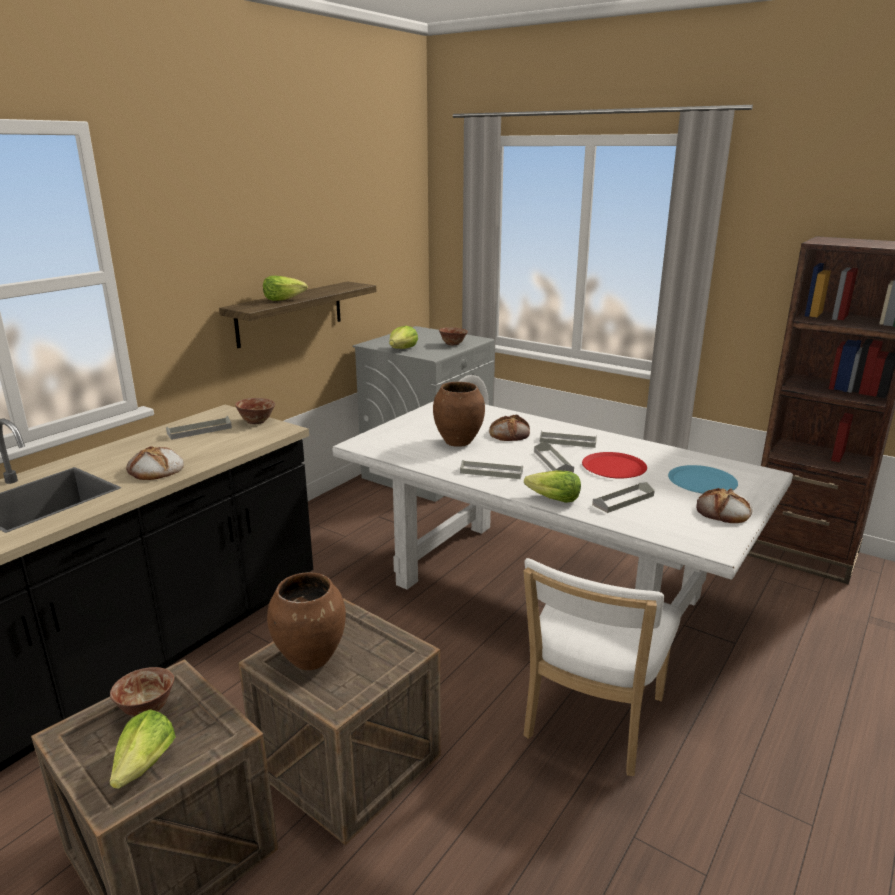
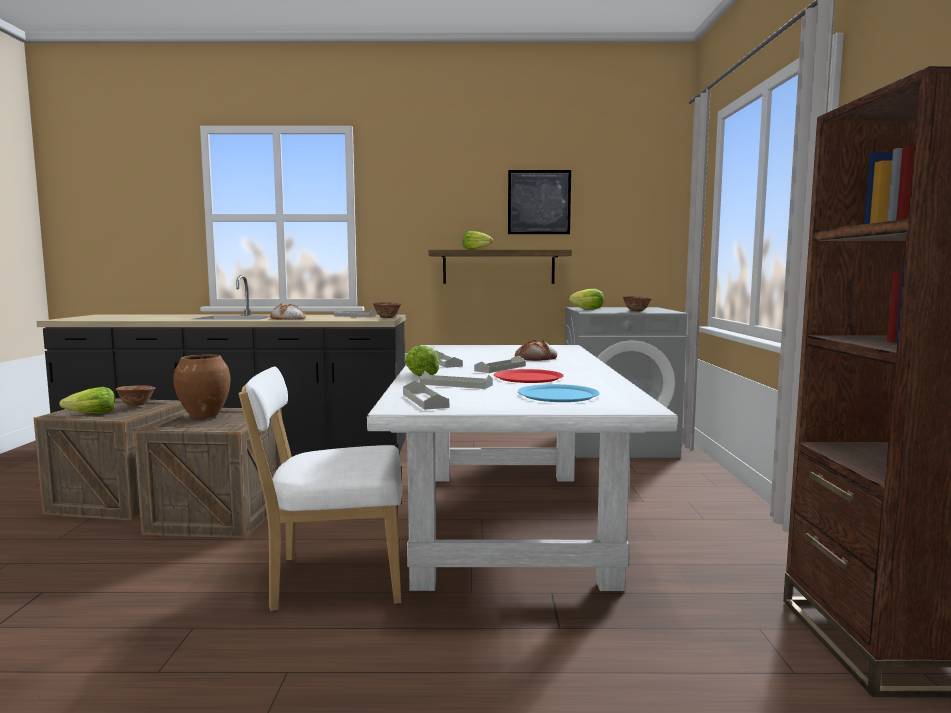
camera: 55 degrees right, 15 degrees down
(320, 227) = (539, 202): none -> picture
(458, 442) = (486, 354): brown vase -> none
(567, 442) = (556, 366): grey tray -> grey tray (425, 400)
(724, 512) = (493, 404): bread -> none

